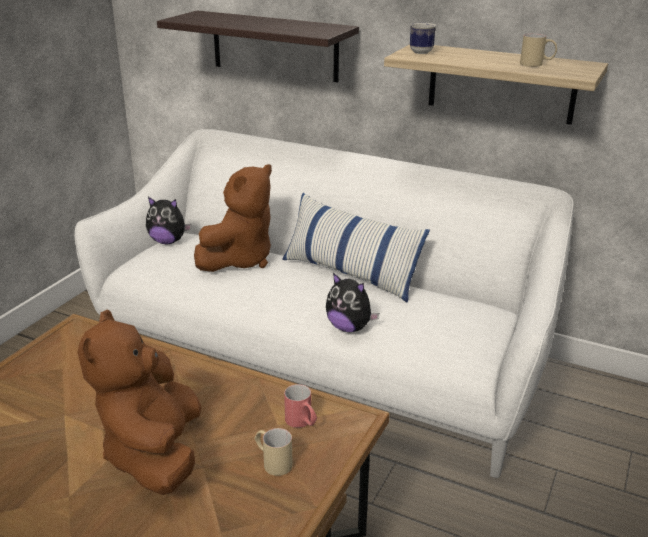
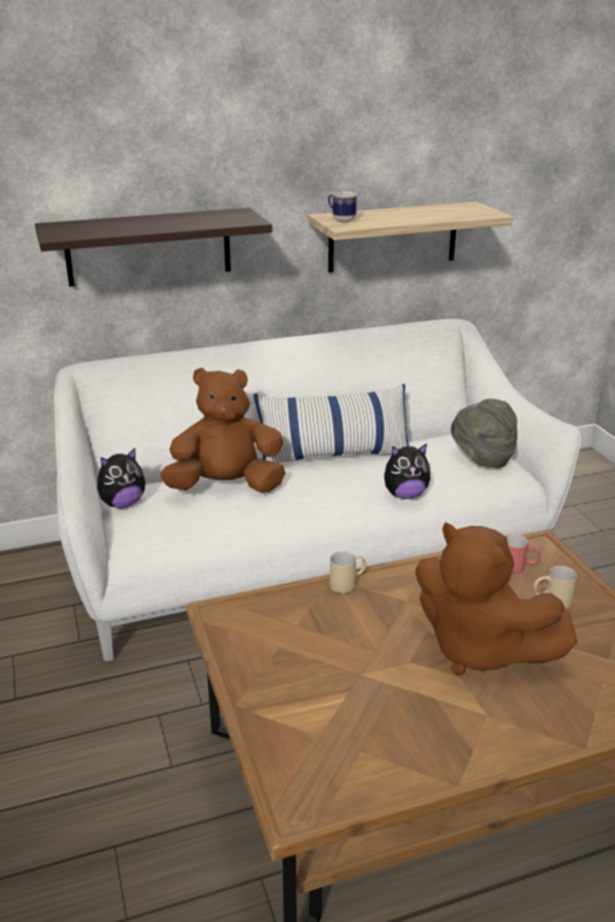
camera: 45 degrees left, 0 degrees up
(239, 259) = (226, 486): brown plush toy -> brown plush toy turned 90 degrees counterclockwise
(462, 333) = (482, 459): none -> grey hat
(537, 64) = (445, 212): beige mug -> beige mug (348, 583)

